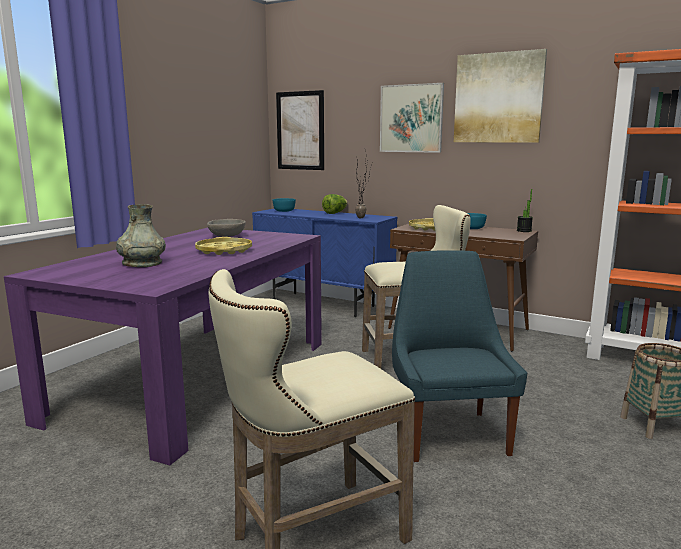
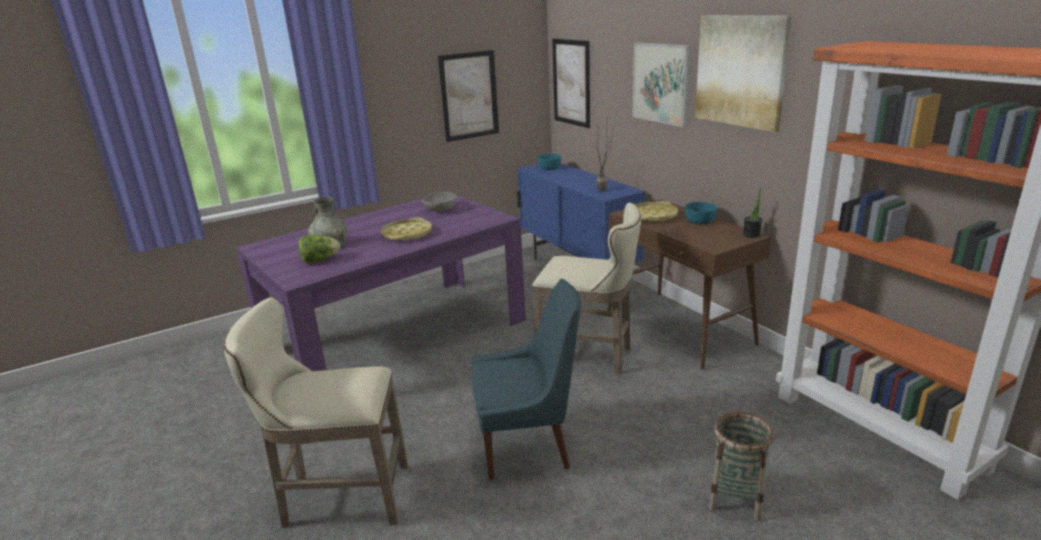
camera: 30 degrees right, 10 degrees up
(211, 136) = (469, 95): none -> picture
(335, 213) = (591, 177): lettuce -> lettuce (320, 260)
(448, 433) = (528, 444): blue chair -> blue chair turned 60 degrees clockwise

